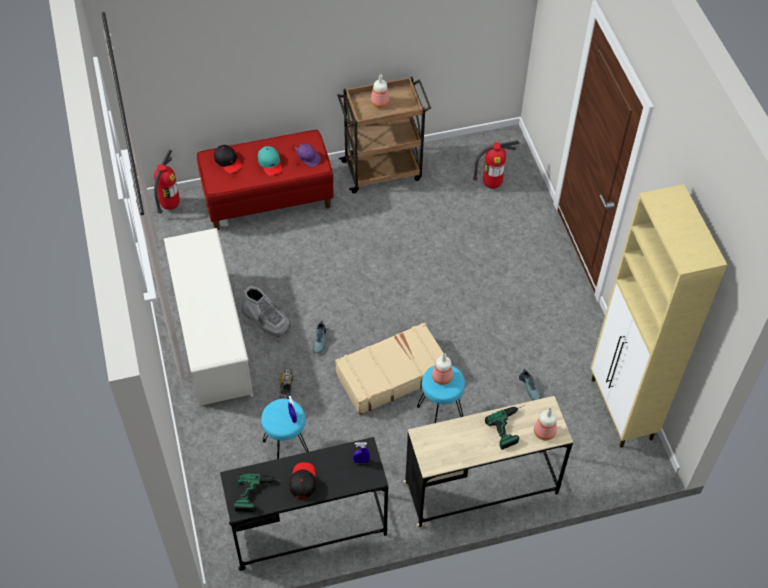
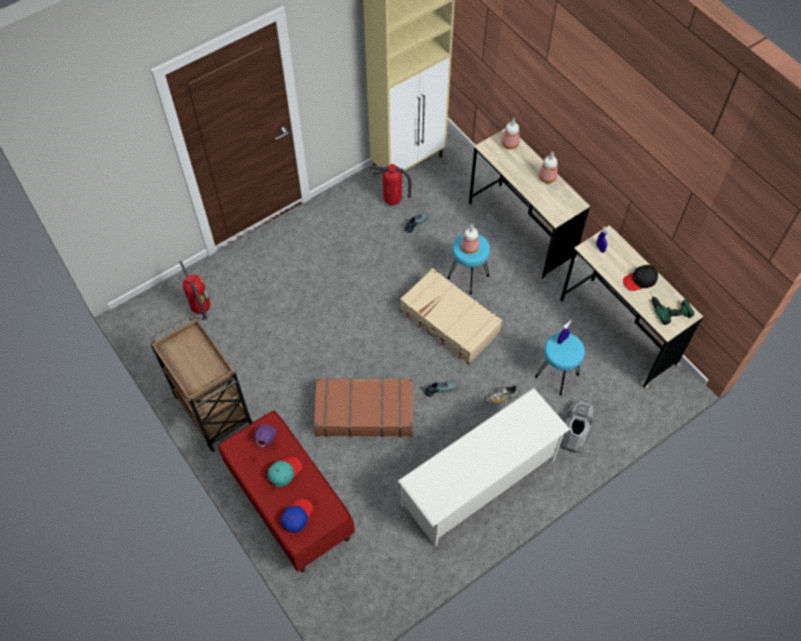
camera: 110 degrees left, 5 degrees up
(170, 205) = (334, 603): fire extinguisher -> fire extinguisher (392, 202)
(228, 161) = (297, 516): black cap -> blue cap
(266, 319) = (438, 443): grey boot -> grey boot (576, 428)
(308, 529) = (618, 331): black desk -> beige desk
(326, 274) = (364, 412): none -> brown suitcase
(379, 103) = (195, 364): bottle -> bottle (548, 177)
(511, 426) = (516, 164): power drill -> none

